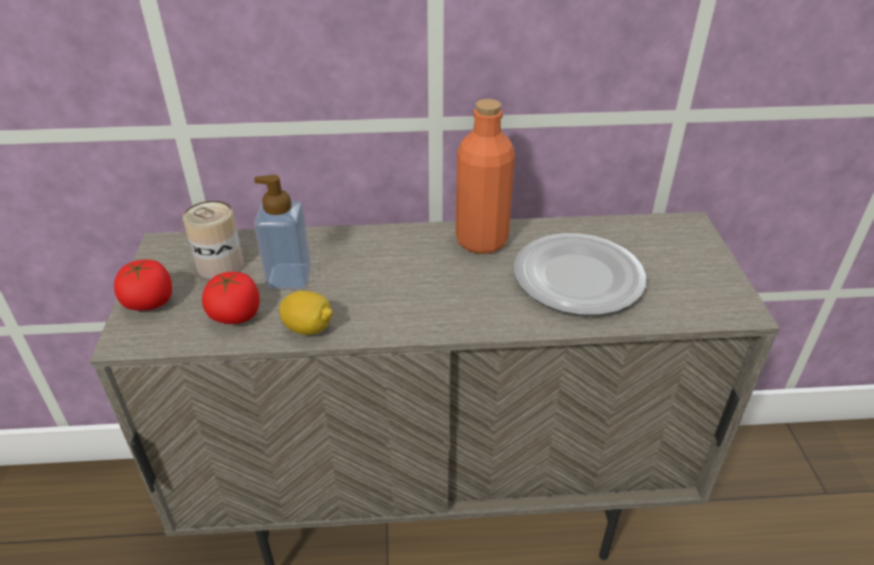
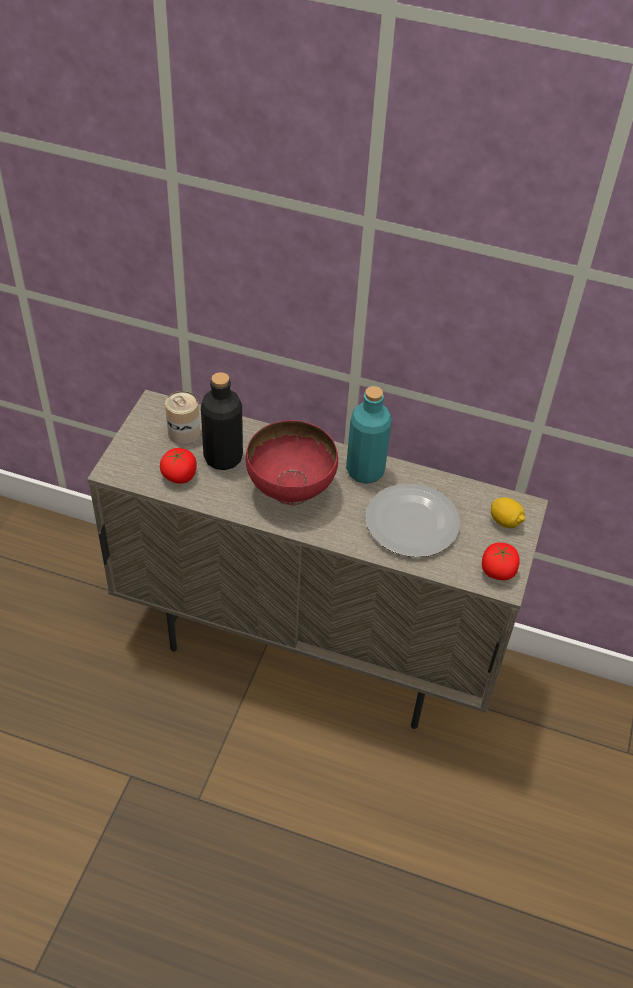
camera: 20 degrees right, 10 degrees up
(149, 302) = (131, 448): tomato -> tomato (497, 571)
(289, 277) = (223, 458): soap dispenser -> black bottle
(308, 328) = (219, 500): lemon -> lemon (505, 521)
(400, 287) = (290, 489): none -> red bowl
(481, 241) = (365, 471): orange bottle -> turquoise bottle

